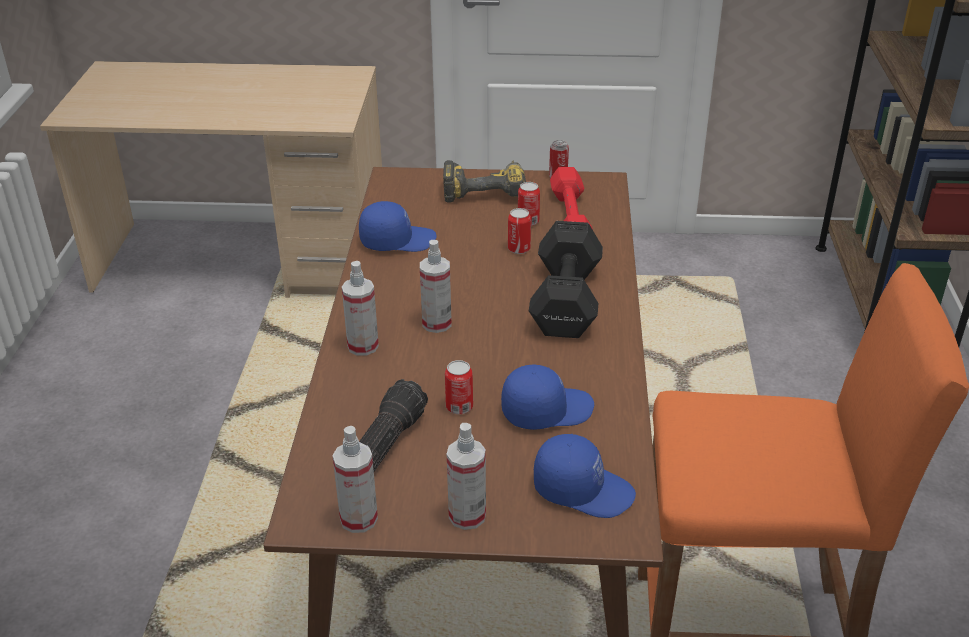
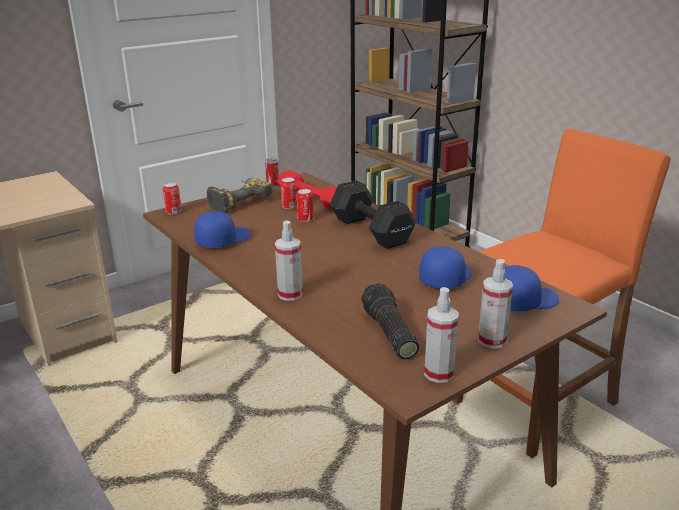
camera: 40 degrees left, 10 degrees down
(437, 323) = (317, 267): spray bottle -> none
(459, 407) = (398, 297): can -> can (173, 212)

